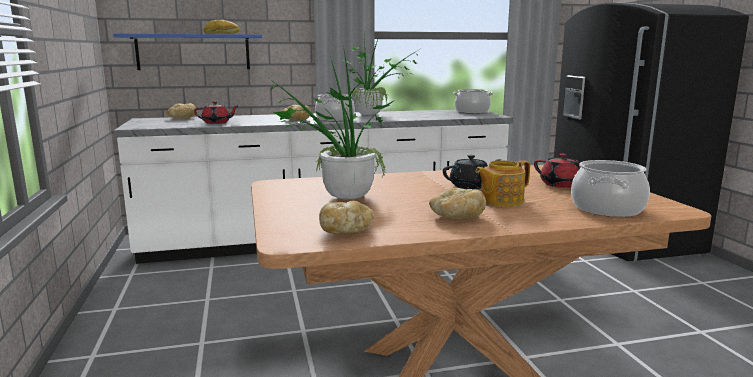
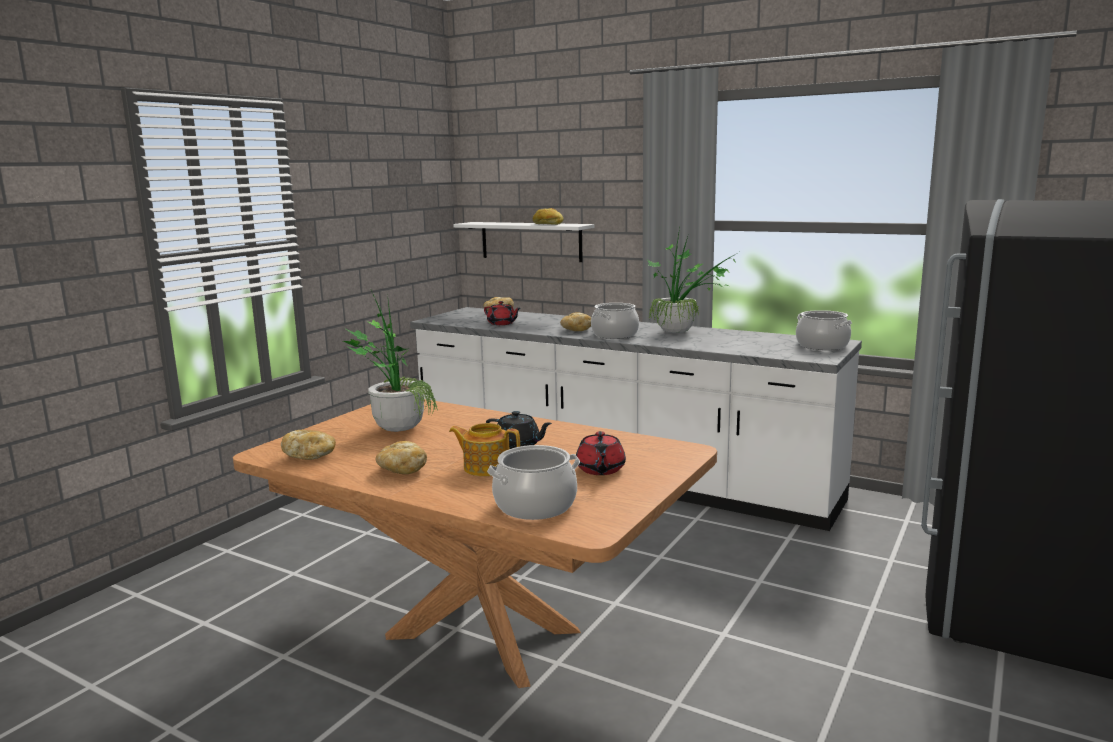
camera: 45 degrees right, 0 degrees up
(193, 52) = (531, 241): blue shelf -> white shelf

